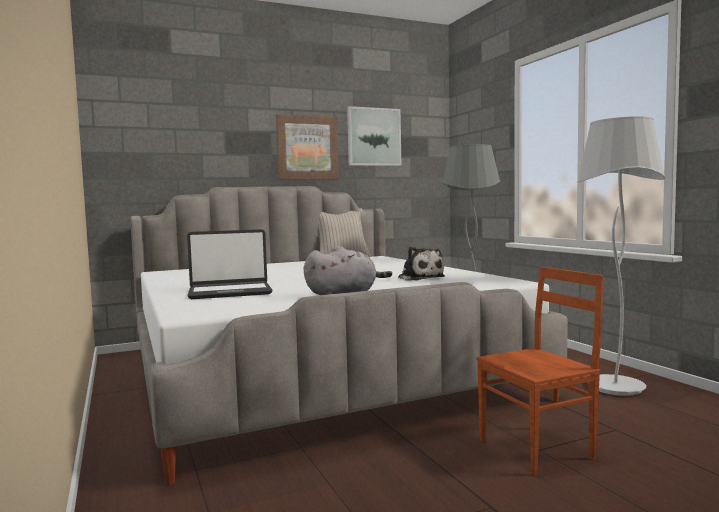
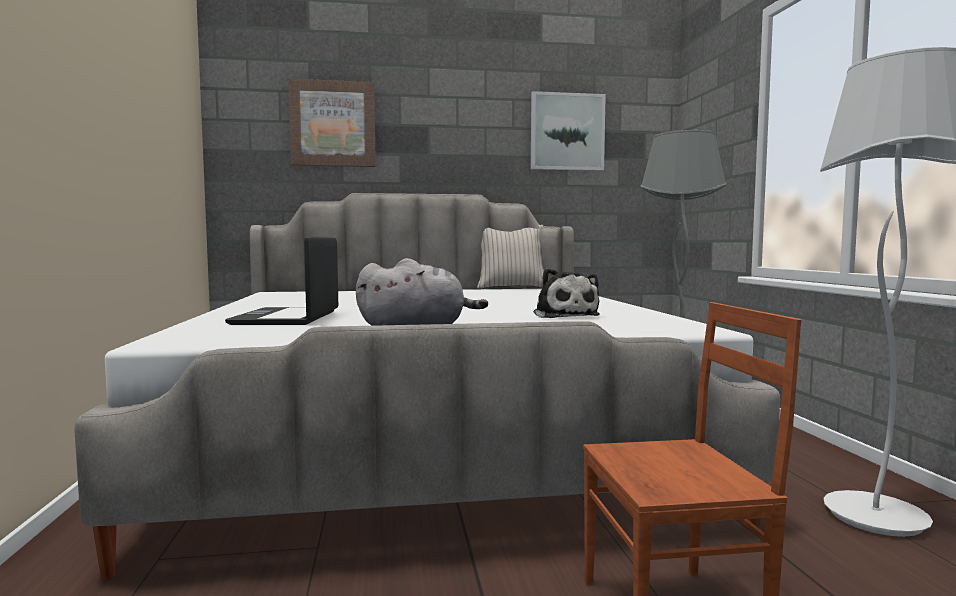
camera: 15 degrees right, 0 degrees up
(230, 292) = (288, 318): laptop -> laptop turned 90 degrees clockwise
(307, 148) = (475, 146): picture -> picture (333, 124)

